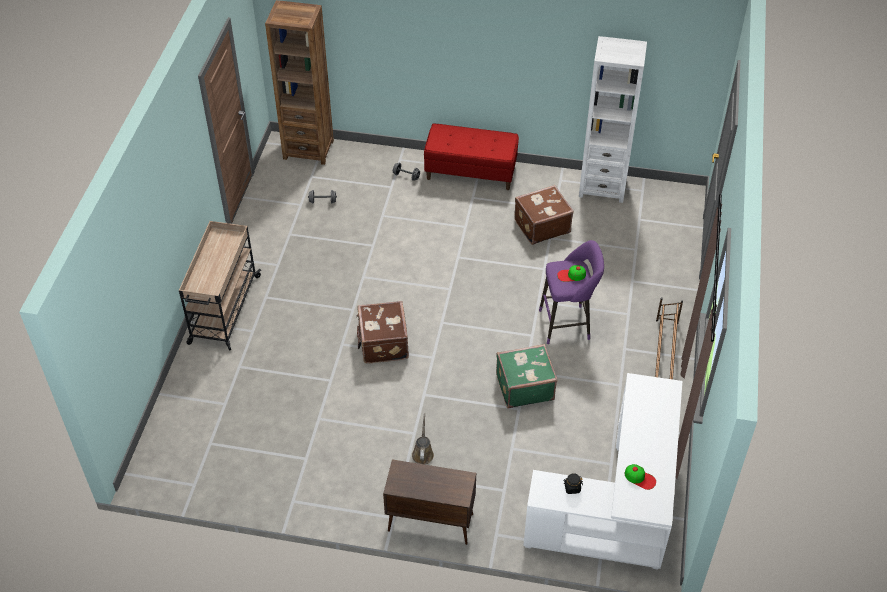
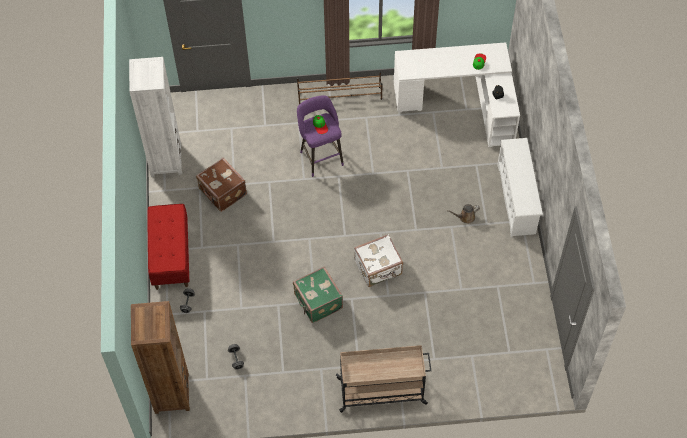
camera: 105 degrees left, 10 degrees up
(382, 344) = (378, 268): brown suitcase -> white suitcase
(429, 523) = (517, 199): brown cabinet -> white shoe rack
(524, 386) = (387, 171): green suitcase -> green suitcase (317, 302)

